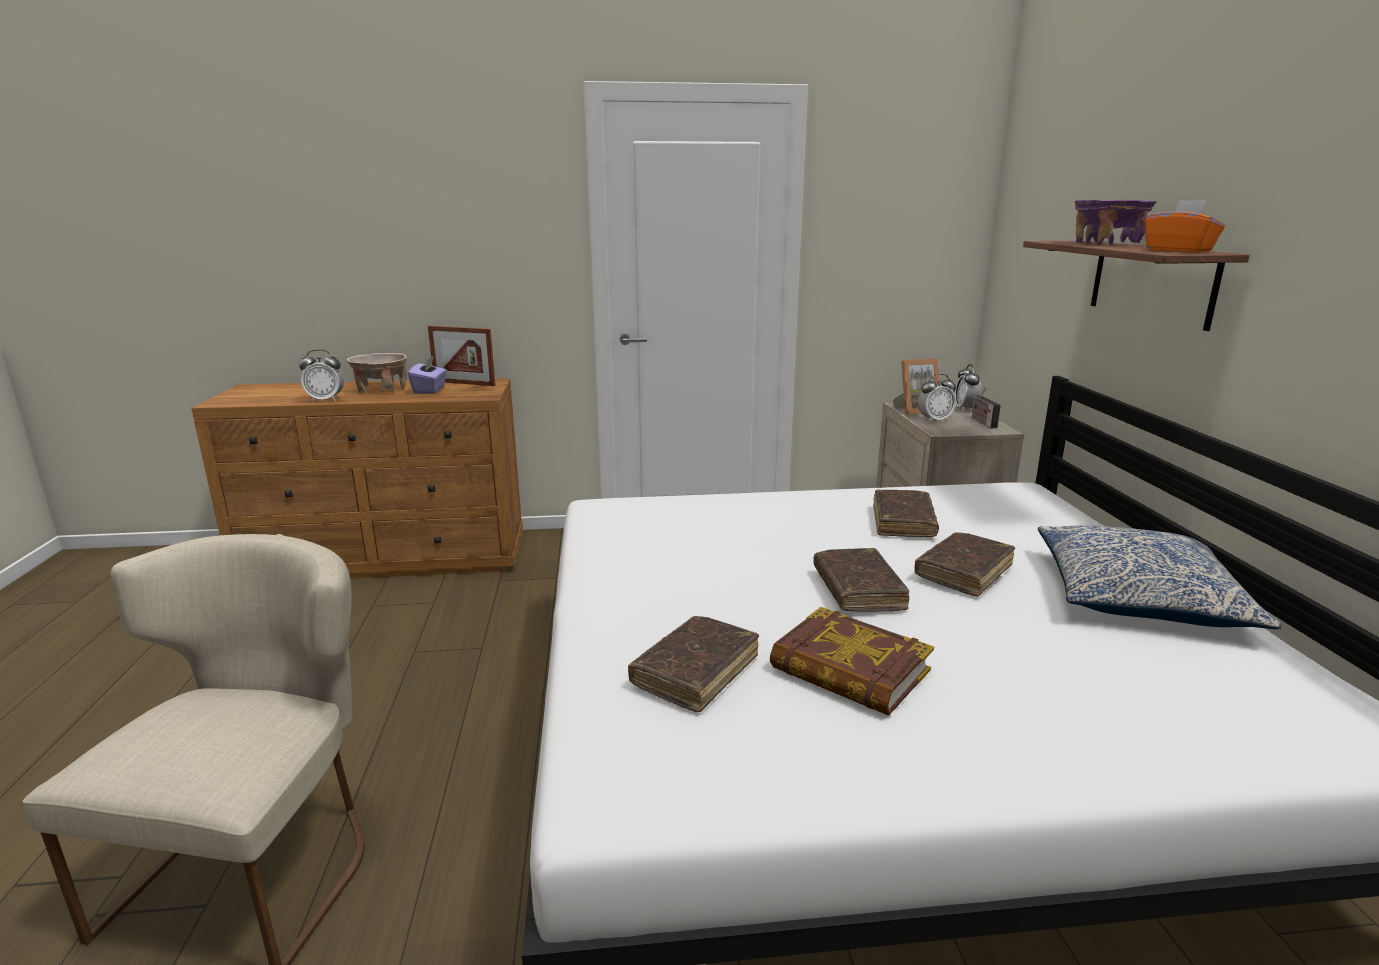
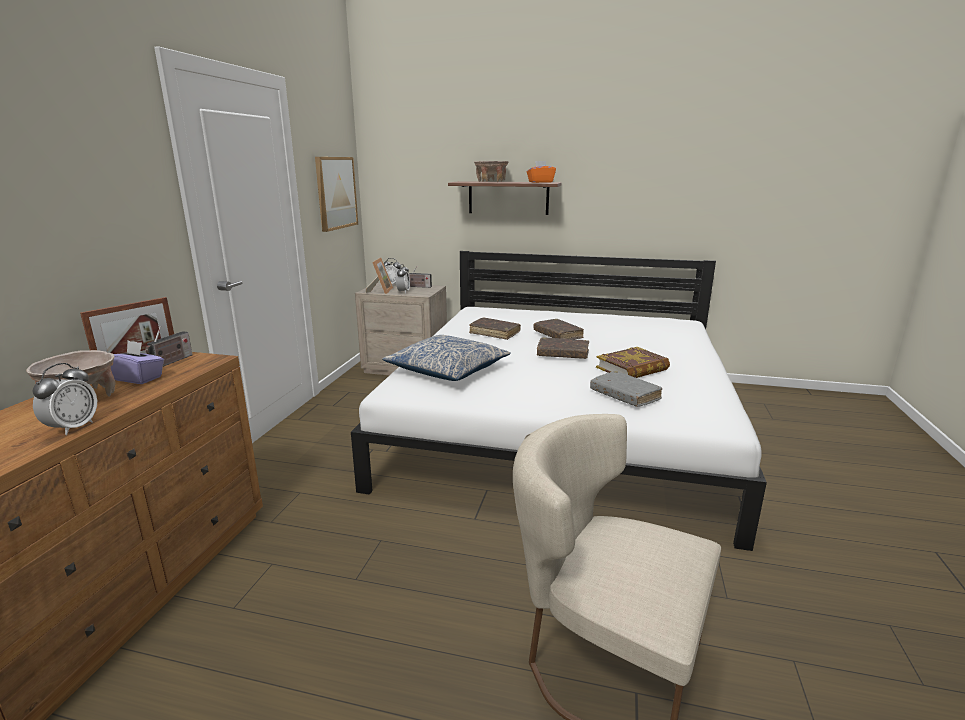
camera: 70 degrees left, 0 degrees up
(473, 388) = (171, 362): none -> radio
(695, 672) = (624, 395): brown book -> grey book
(906, 248) = (335, 193): none -> picture
(1106, 244) = (491, 181): purple bowl -> beige bowl
(1137, 596) = (590, 320): pillow -> pillow (447, 370)

